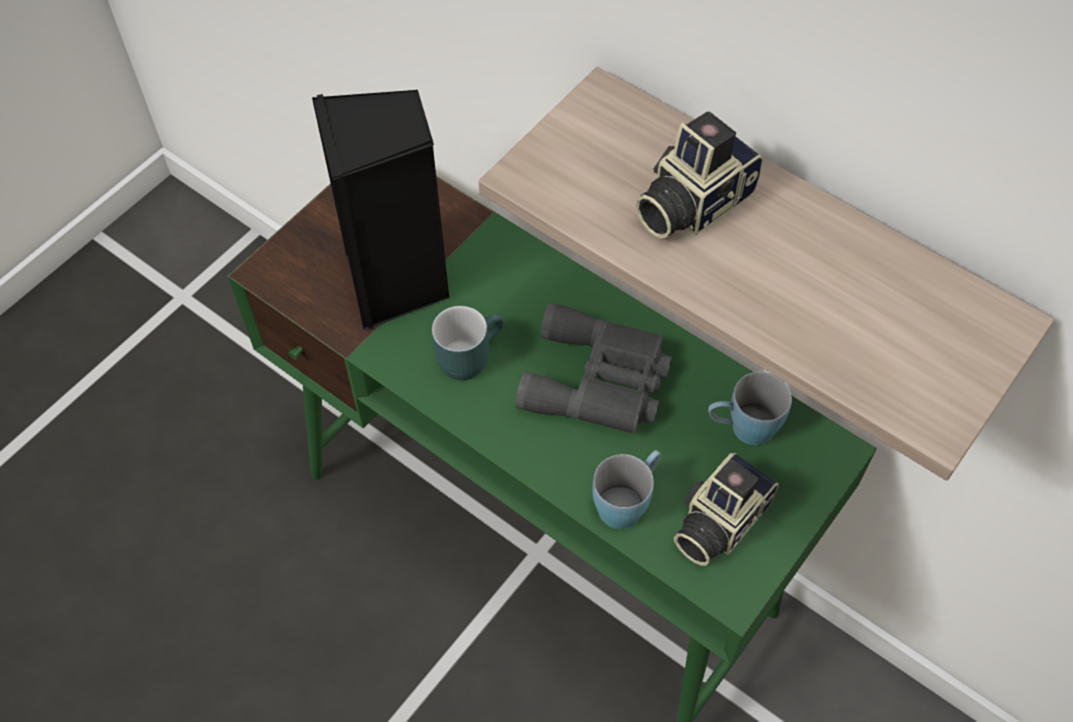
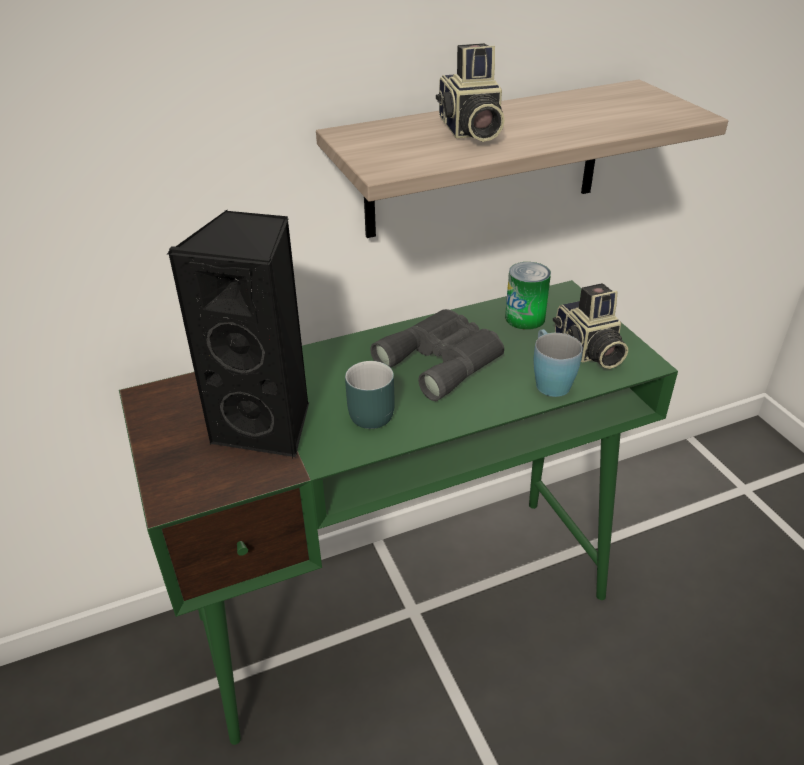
camera: 60 degrees left, 20 degrees down
(742, 428) = (525, 318): blue mug -> can

